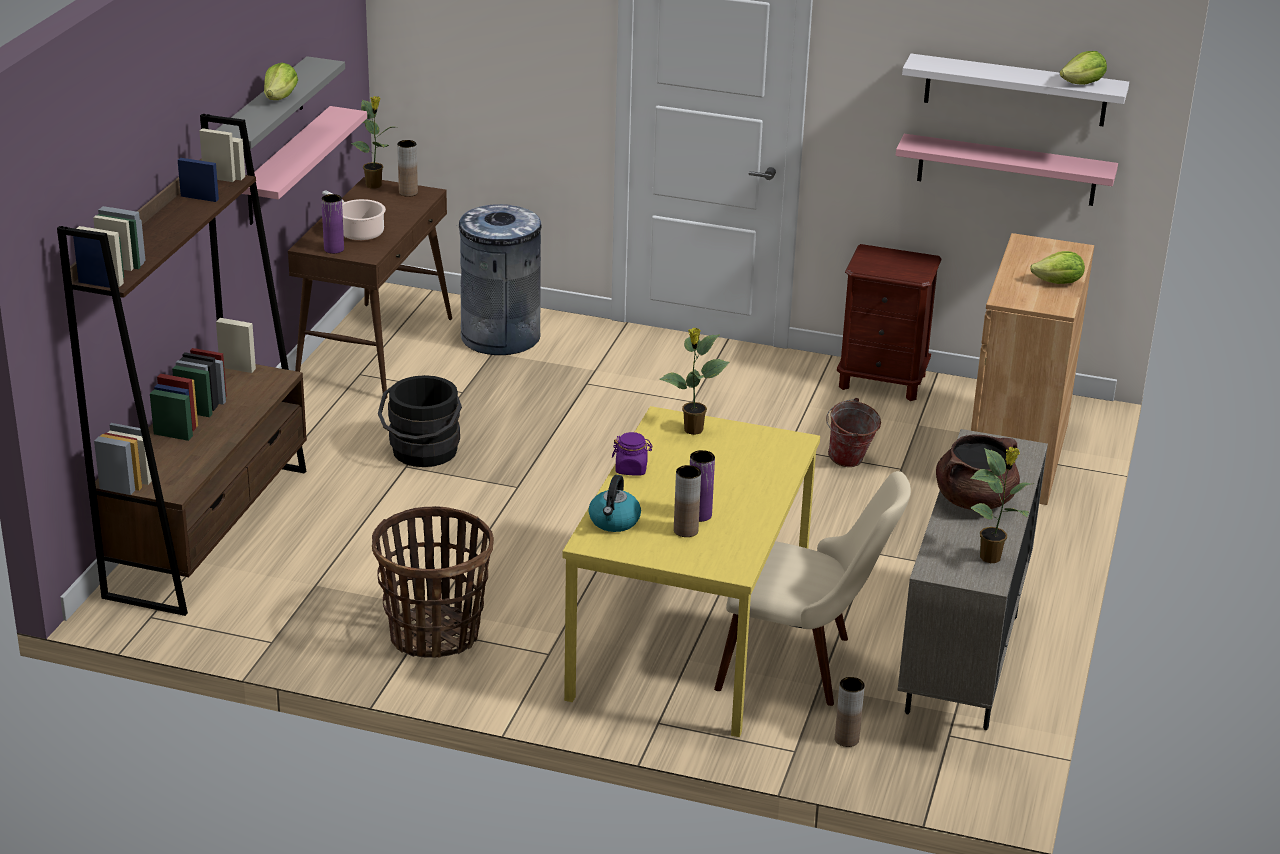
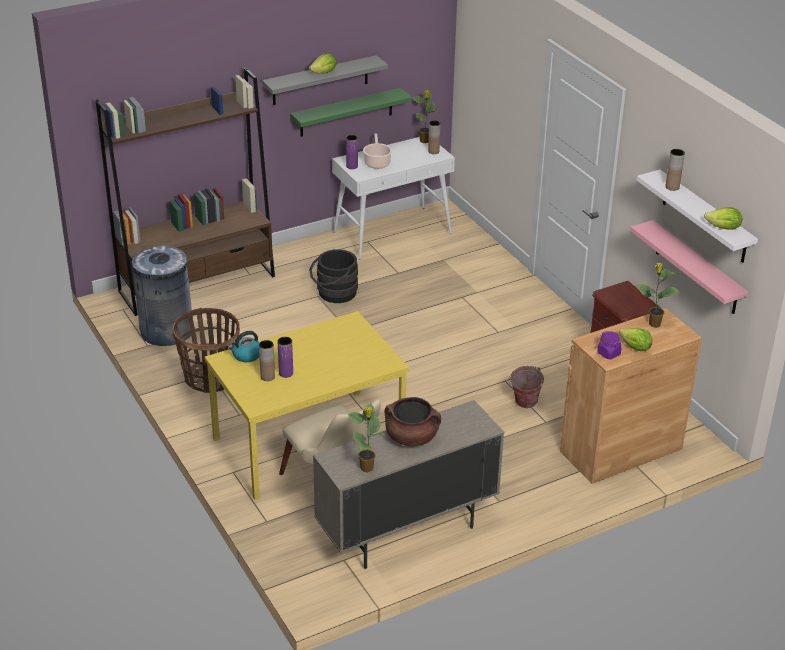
camera: 45 degrees right, 5 degrees up
(287, 166) = (346, 112): pink shelf -> green shelf
(375, 349) = (392, 232): brown console table -> white console table
(500, 337) = (459, 253): grey trash can -> grey trash can (166, 331)
(631, 469) = (296, 336): purple jar -> purple jar (609, 353)
(692, 430) = (354, 332): potted plant -> potted plant (653, 324)
(846, 739) = (296, 531): brown vase -> brown vase (672, 187)

